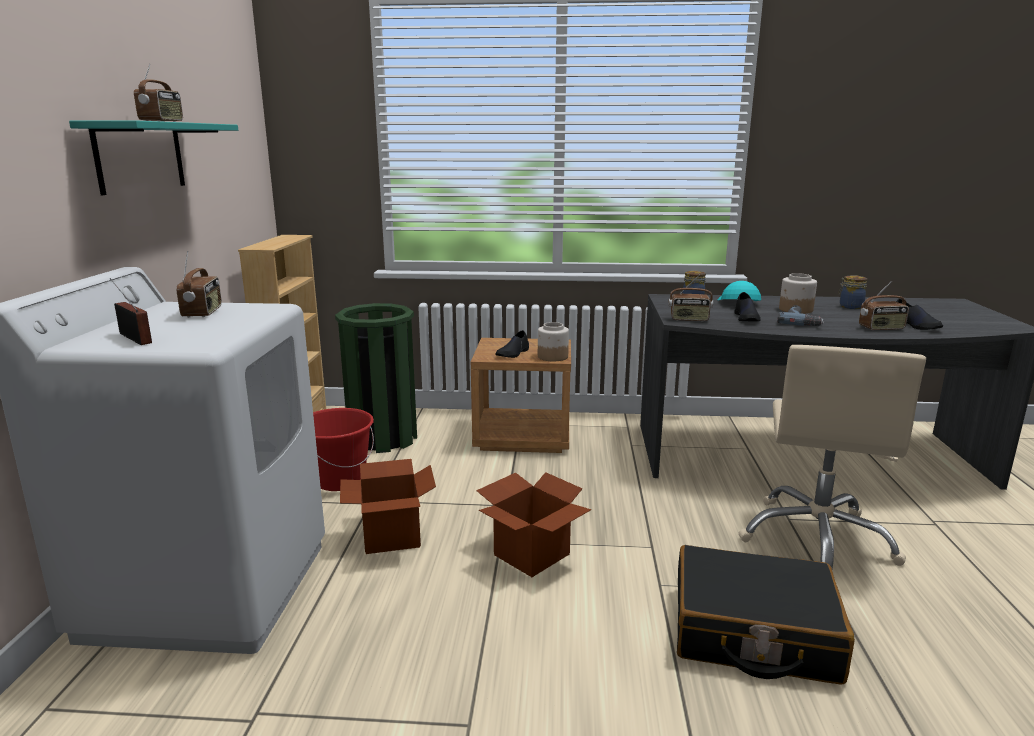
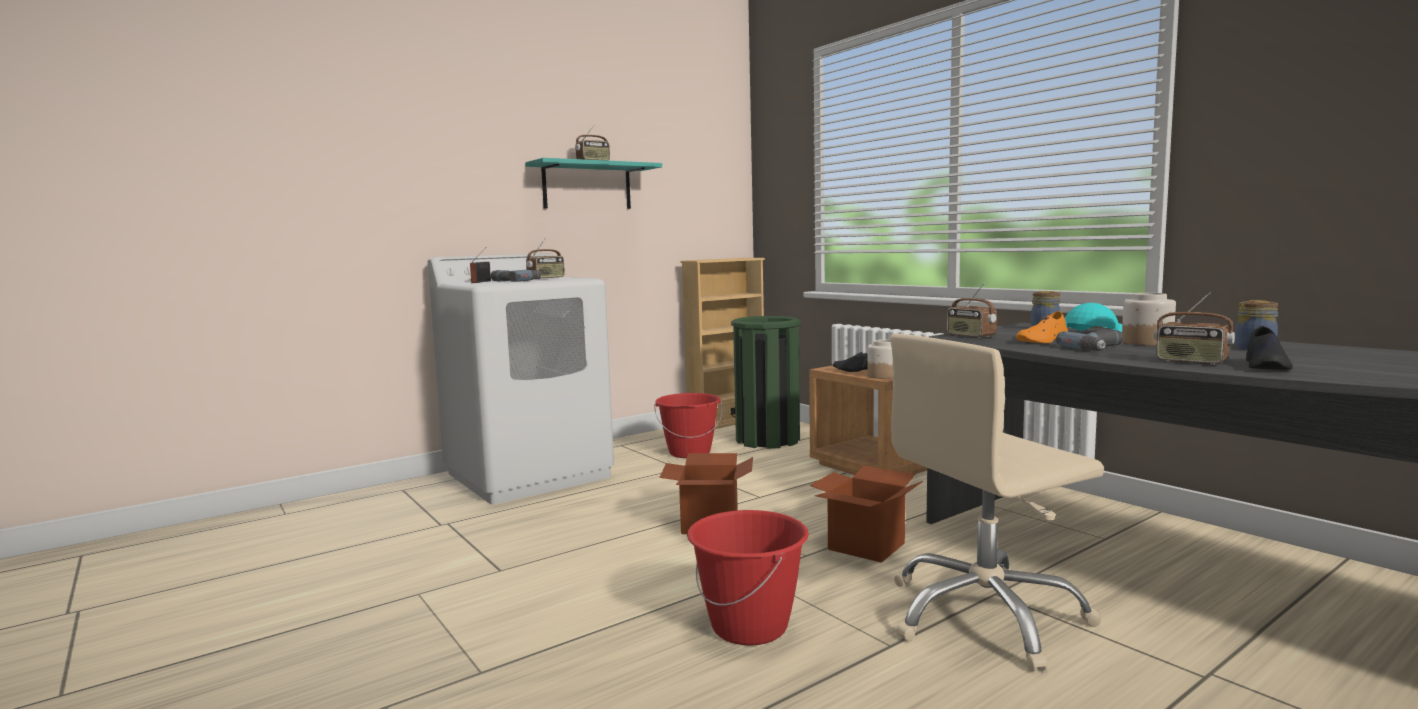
camera: 50 degrees right, 10 degrees down
(192, 327) = (515, 281): none -> power drill
(392, 536) = (653, 486): cardboard box -> cardboard box (866, 546)
(746, 318) = (1042, 341): black shoe -> orange shoe
(753, 633) = (750, 627): black suitcase -> red bucket

